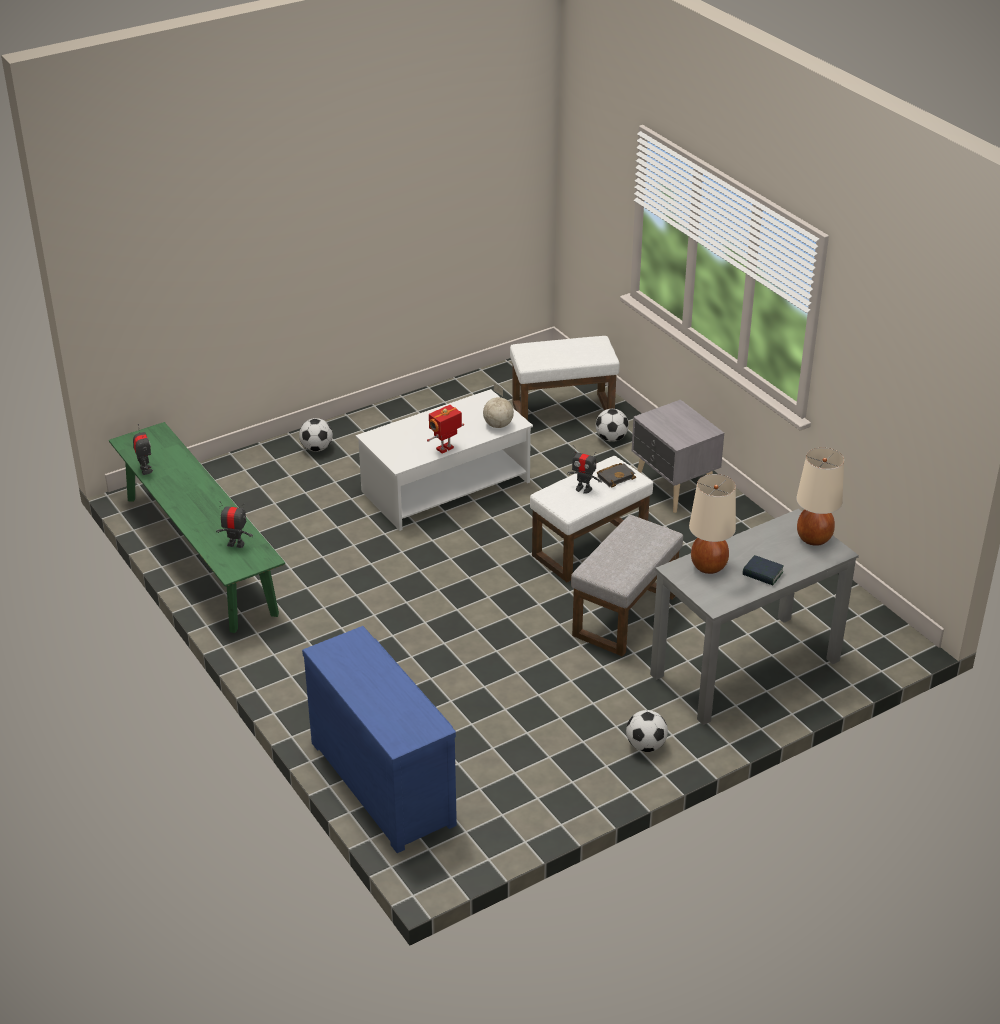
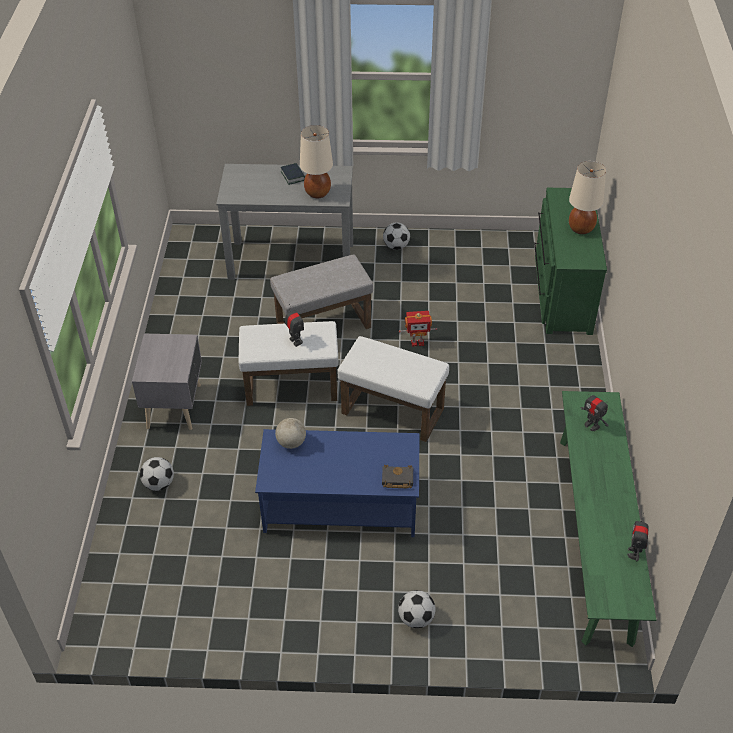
camera: 145 degrees left, 10 degrees up
(386, 781) = (561, 292): blue dresser -> green dresser
(445, 449) = (357, 438): toy robot -> toy robot (417, 342)
(445, 487) = (341, 503): white coffee table -> blue coffee table
(563, 410) = (158, 541): white ottoman -> white ottoman (391, 411)
(616, 476) = (261, 340): black book -> black book (396, 479)
(813, 538) = (235, 182): beige table lamp -> beige table lamp (581, 229)

